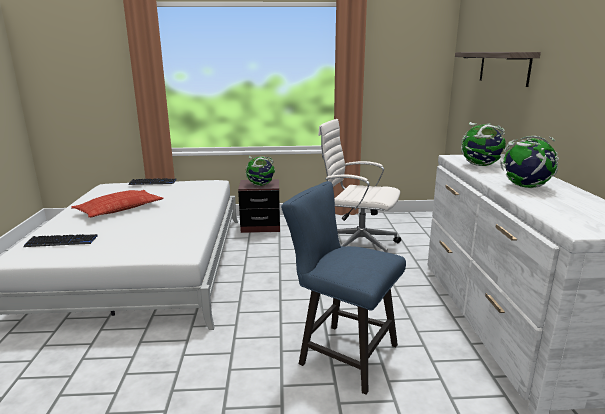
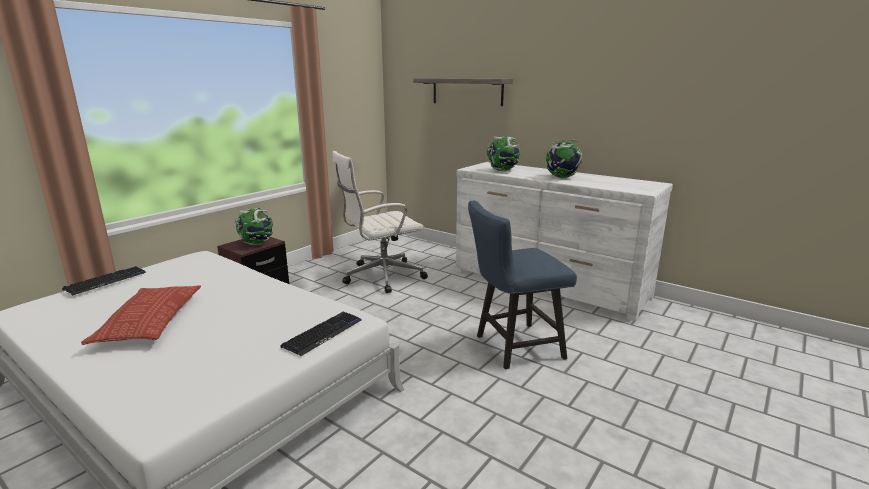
camera: 50 degrees left, 0 degrees up
(61, 242) = (177, 380): keyboard -> keyboard (323, 334)

